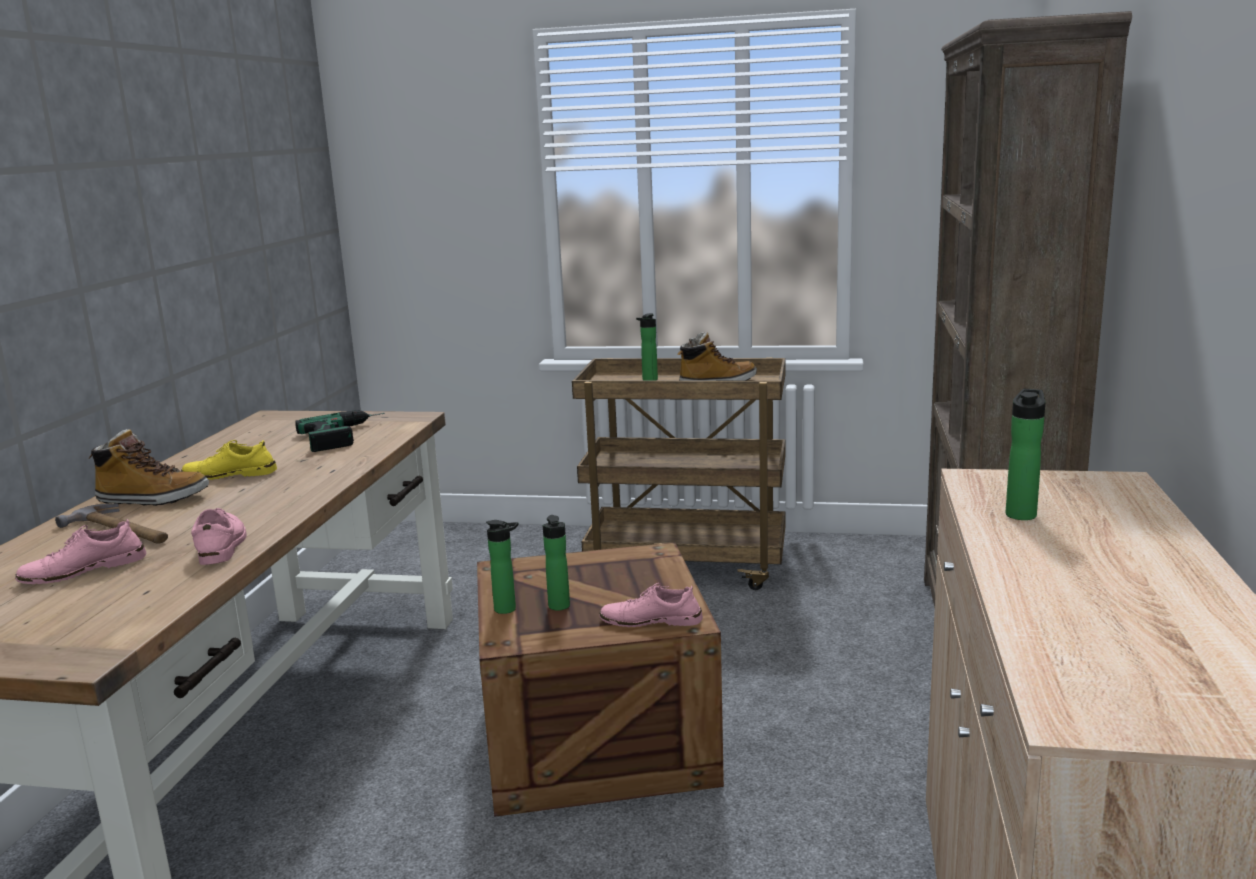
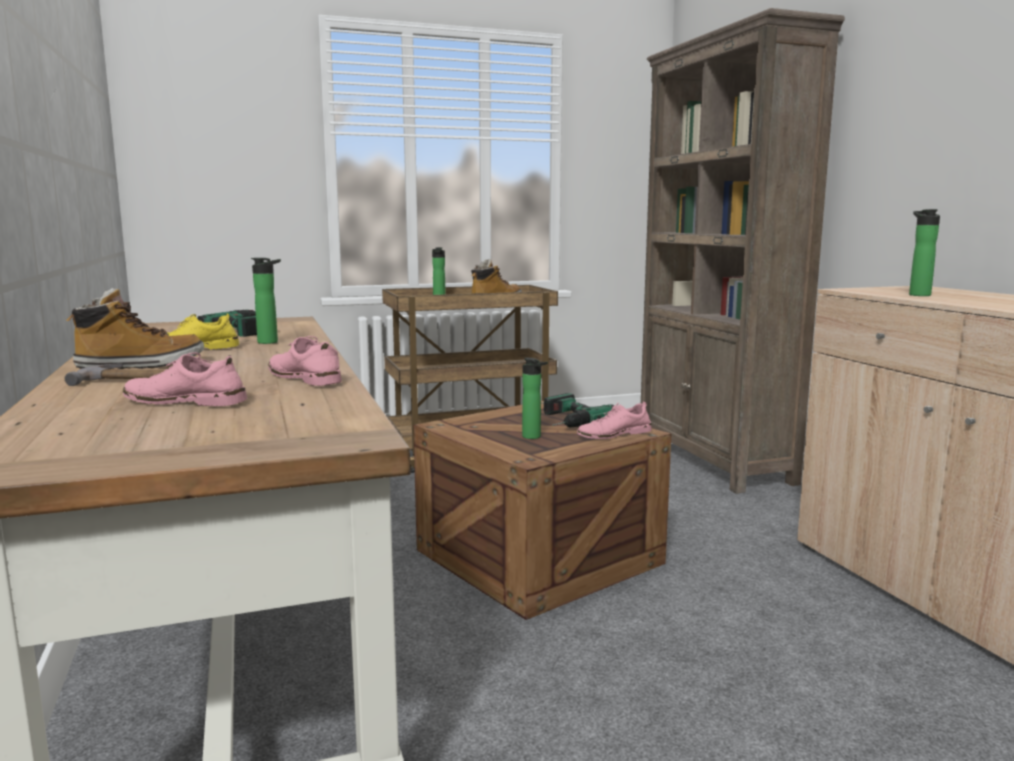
camera: 30 degrees left, 5 degrees down
(83, 570) = (186, 401): pink shoe -> pink shoe turned 75 degrees clockwise
(508, 609) = (495, 443): bottle -> bottle (271, 342)
(633, 585) = (564, 420): none -> power drill

